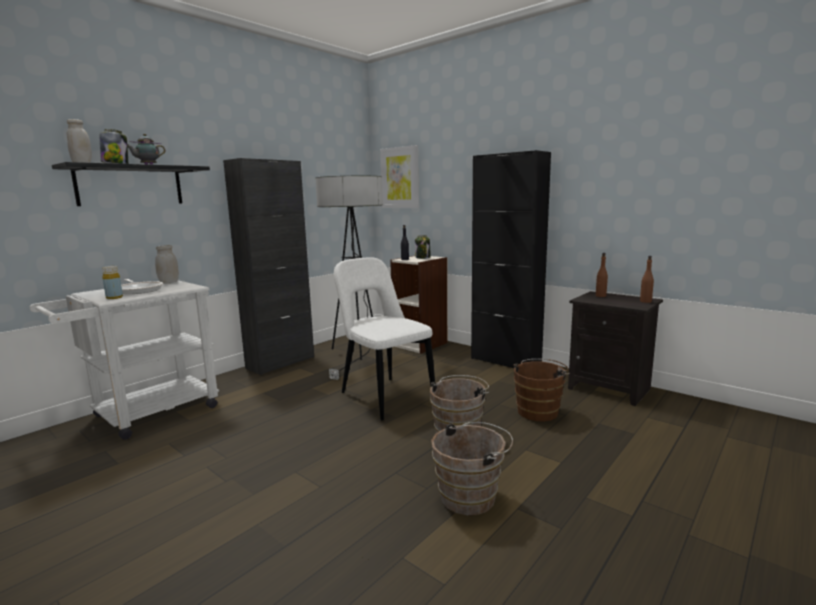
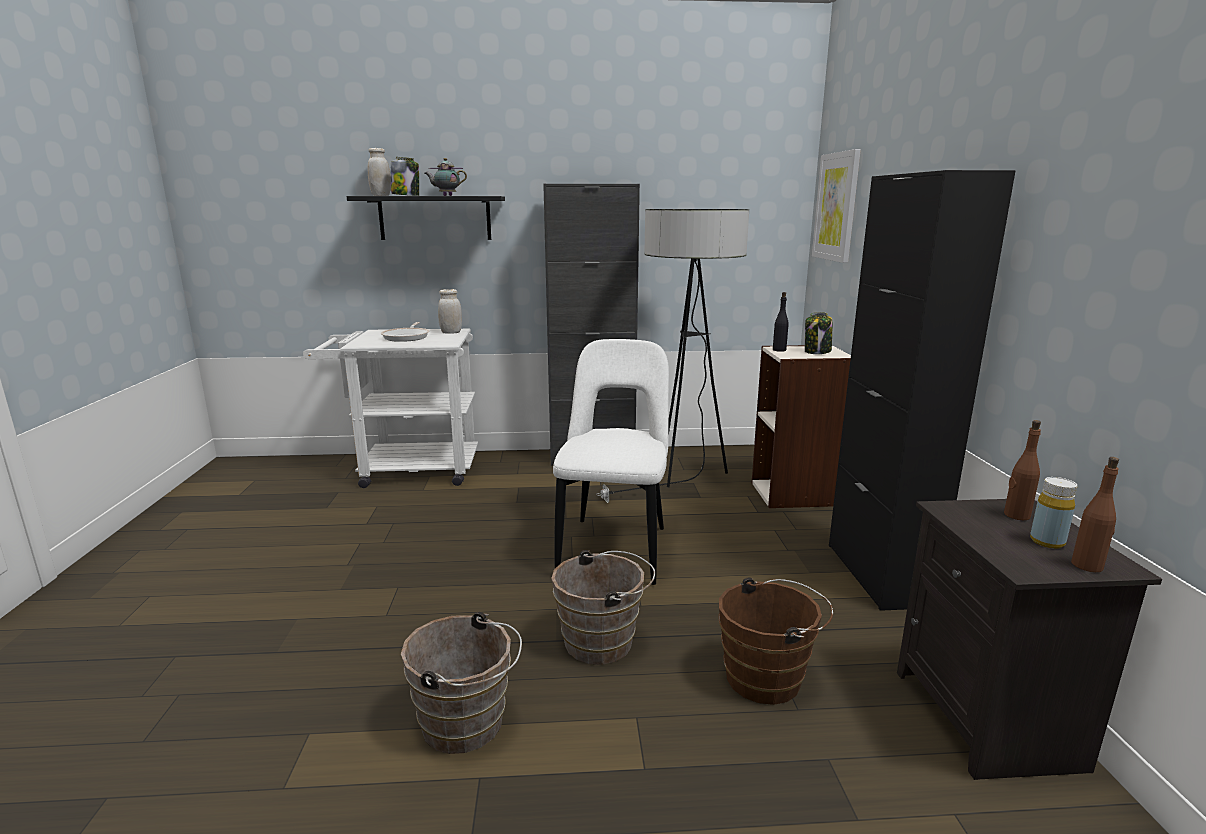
camera: 45 degrees right, 5 degrees up
(114, 297) = (368, 342): yellow bottle -> yellow bottle (1047, 542)

